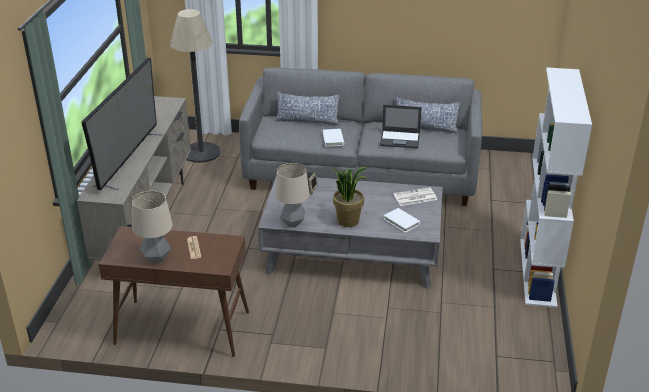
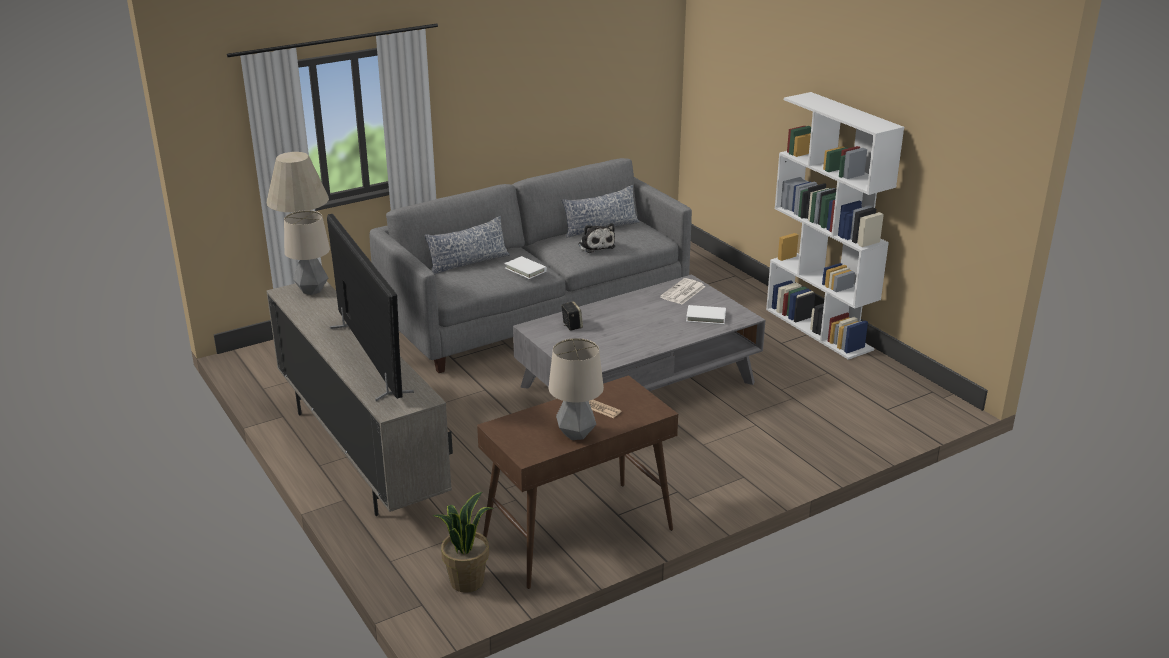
camera: 40 degrees left, 5 degrees down
(292, 223) = (606, 361): table lamp -> table lamp (311, 291)
(348, 220) = (656, 336): potted plant -> potted plant (467, 581)
(400, 139) = (595, 245): laptop -> plush toy

